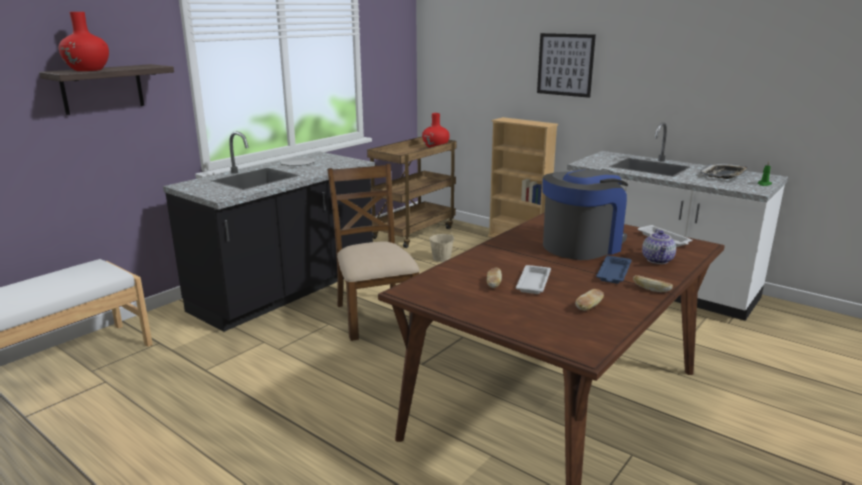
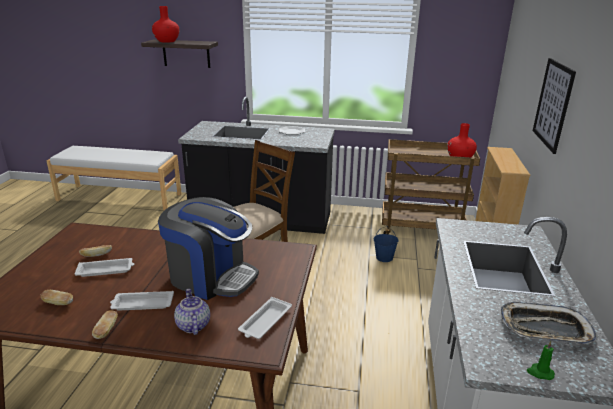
camera: 60 degrees right, 5 degrees up
(441, 258) = (384, 257): beige bucket -> blue bucket
(613, 273) = (142, 304): blue tray -> white tray
(658, 260) = (192, 325): teapot -> teapot turned 90 degrees clockwise

